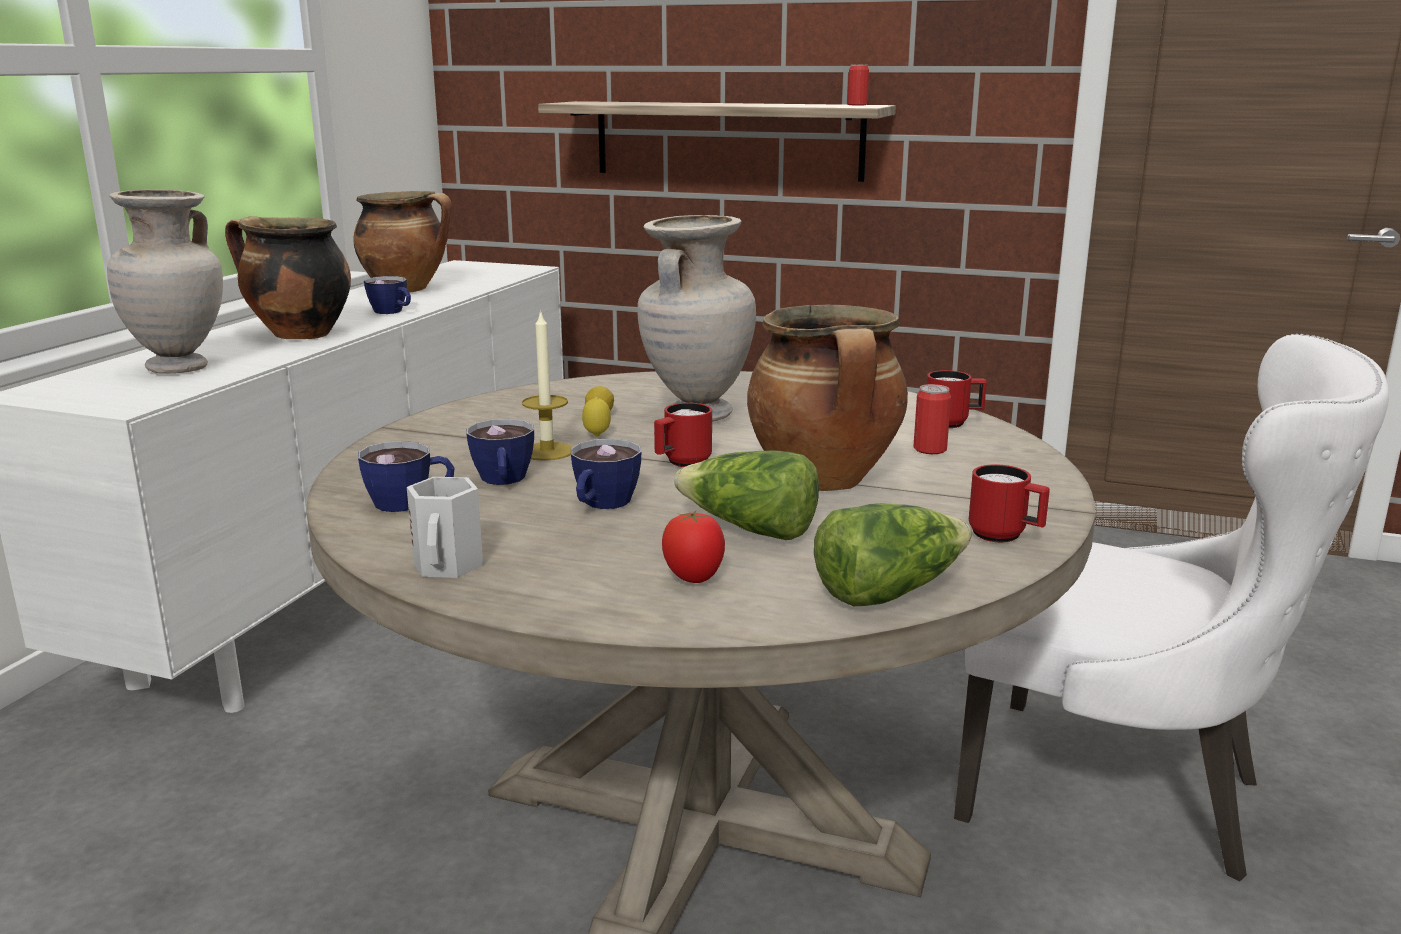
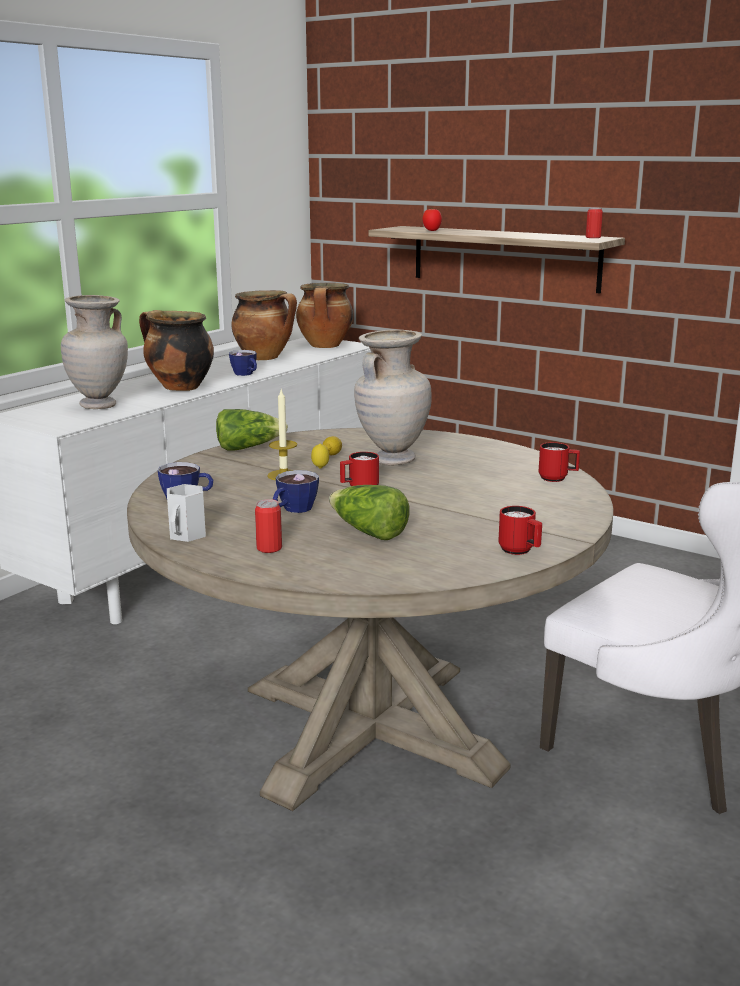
camera: 15 degrees right, 0 degrees up
(503, 481) = (246, 491): cup -> none
(694, 579) = (314, 556): tomato -> tomato (432, 231)
(826, 481) = (439, 508): cooking pot -> cooking pot (325, 346)
(888, 591) = (419, 574): lettuce -> lettuce (248, 447)
(930, 449) = (525, 494): can -> can (269, 548)

